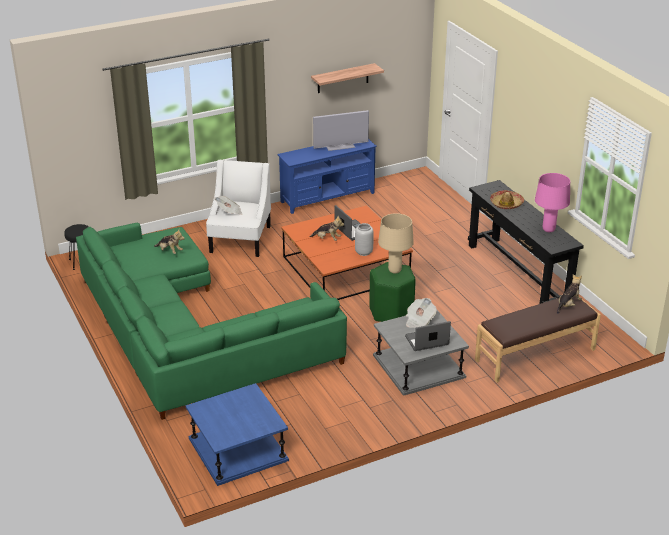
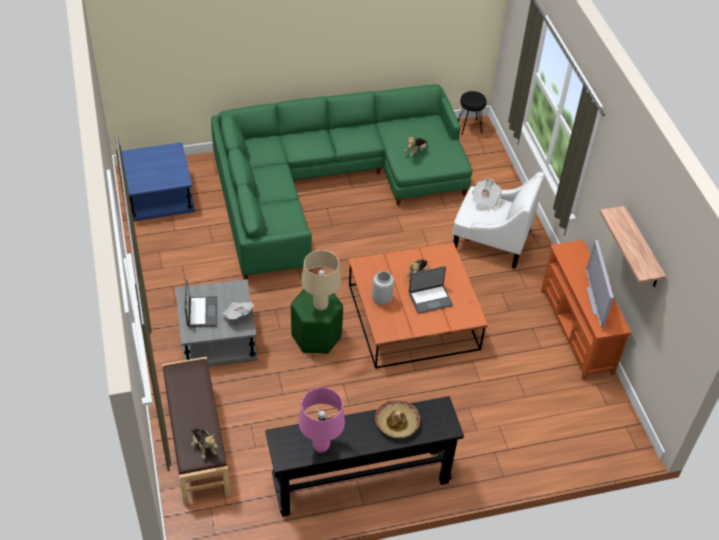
camera: 100 degrees right, 15 degrees up
(327, 198) = (576, 331): blue tv stand -> orange tv stand

